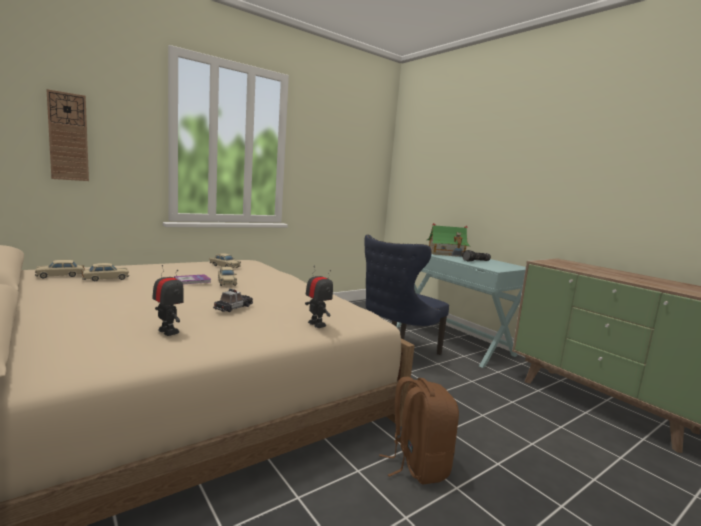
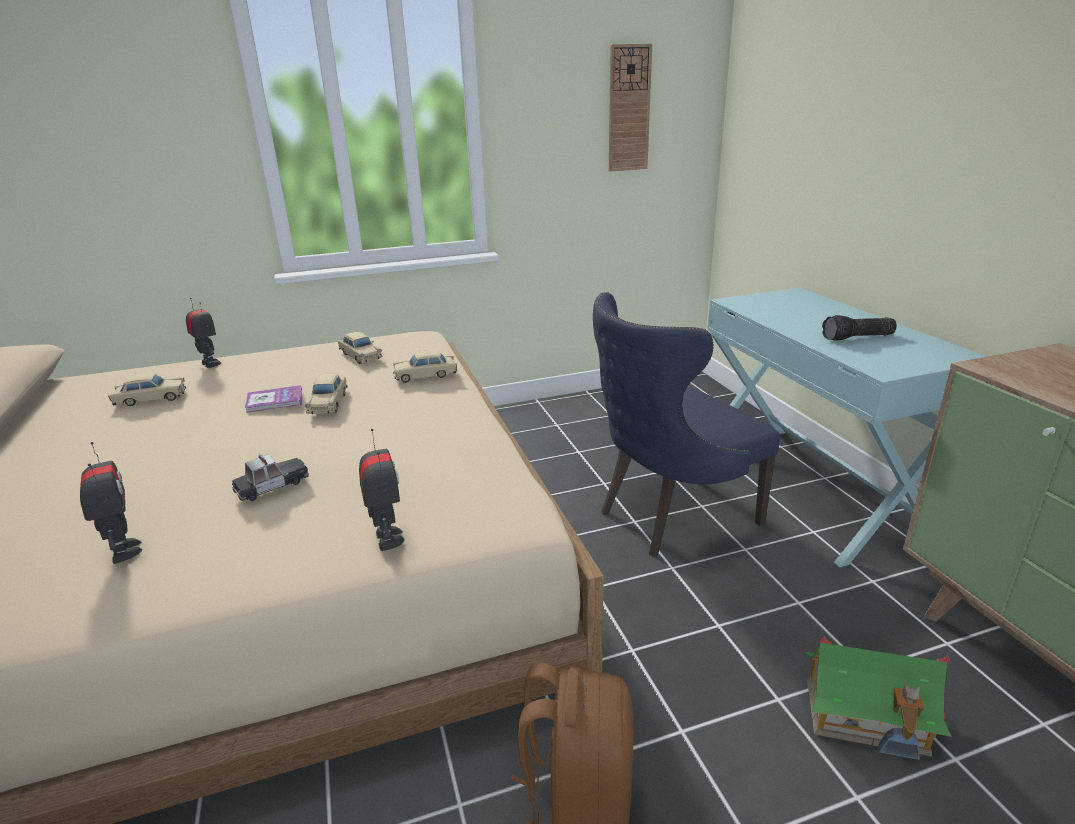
camera: 20 degrees right, 15 degrees up
(60, 275) = (96, 393): beige toy car -> beige toy car (425, 375)
(68, 137) = (90, 151): wall clock -> wall clock (629, 109)
(129, 266) = (210, 364): none -> toy robot
(446, 253) = (803, 312): toy house -> toy house (866, 716)

